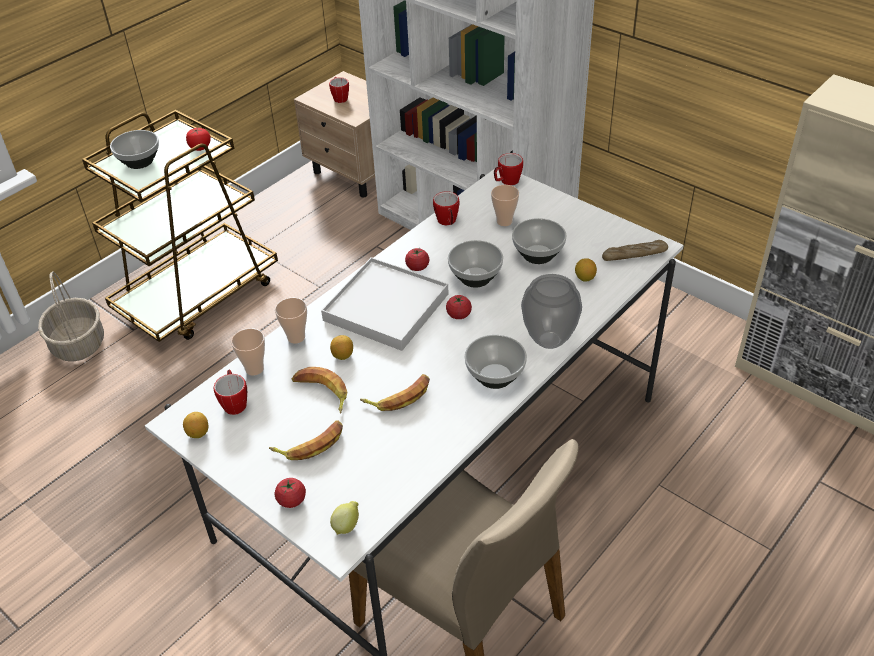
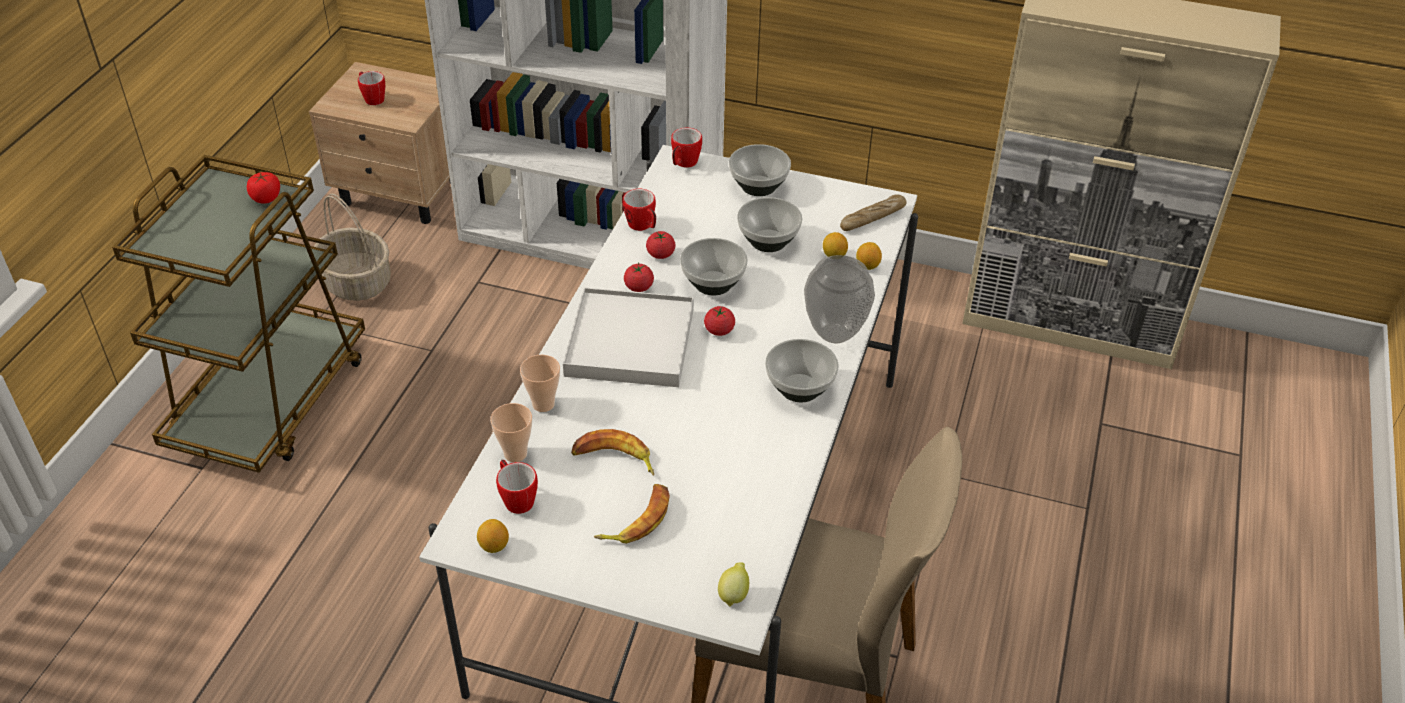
camera: 25 degrees left, 0 degrees up
(79, 344) = (132, 507): basket -> basket (358, 283)
(140, 162) = (193, 234): bowl -> bowl (759, 186)
(291, 500) = (654, 586): tomato -> tomato (660, 254)
(343, 355) = (613, 410): lemon -> lemon (867, 266)
(399, 396) = (706, 438): banana -> none
(504, 221) = (708, 211): cup -> none

